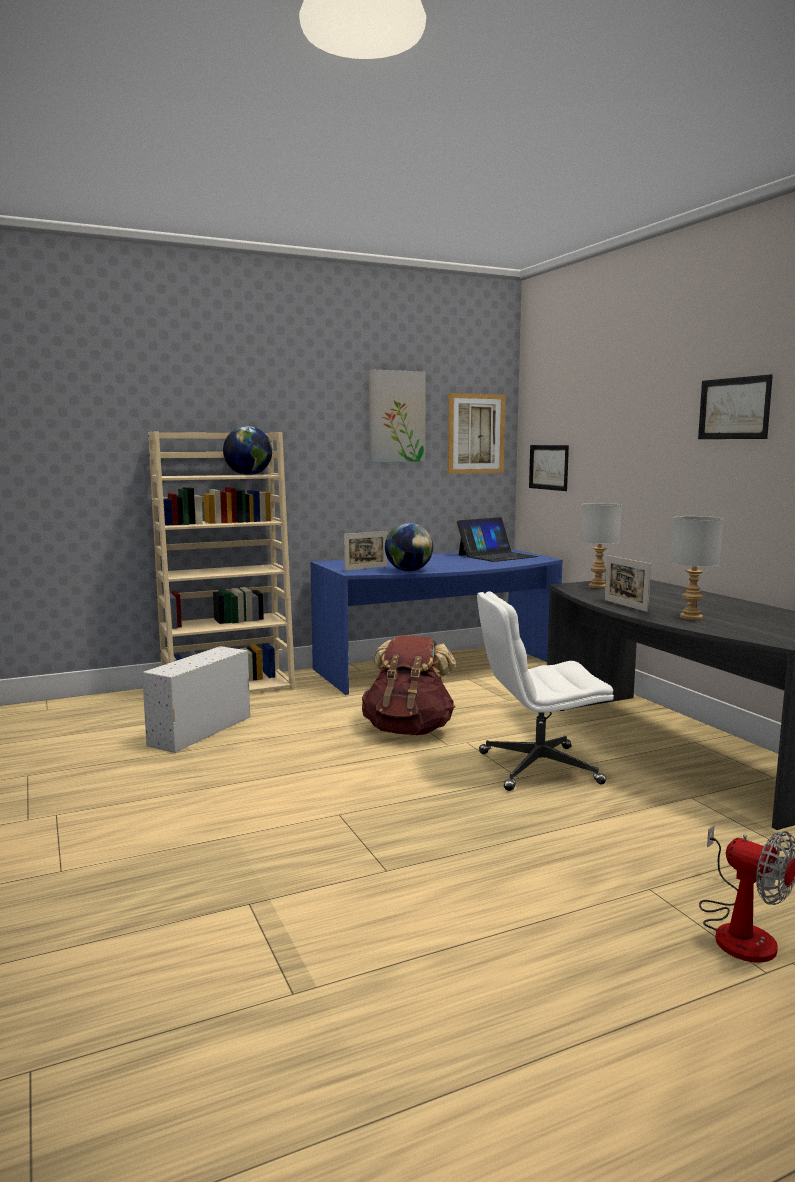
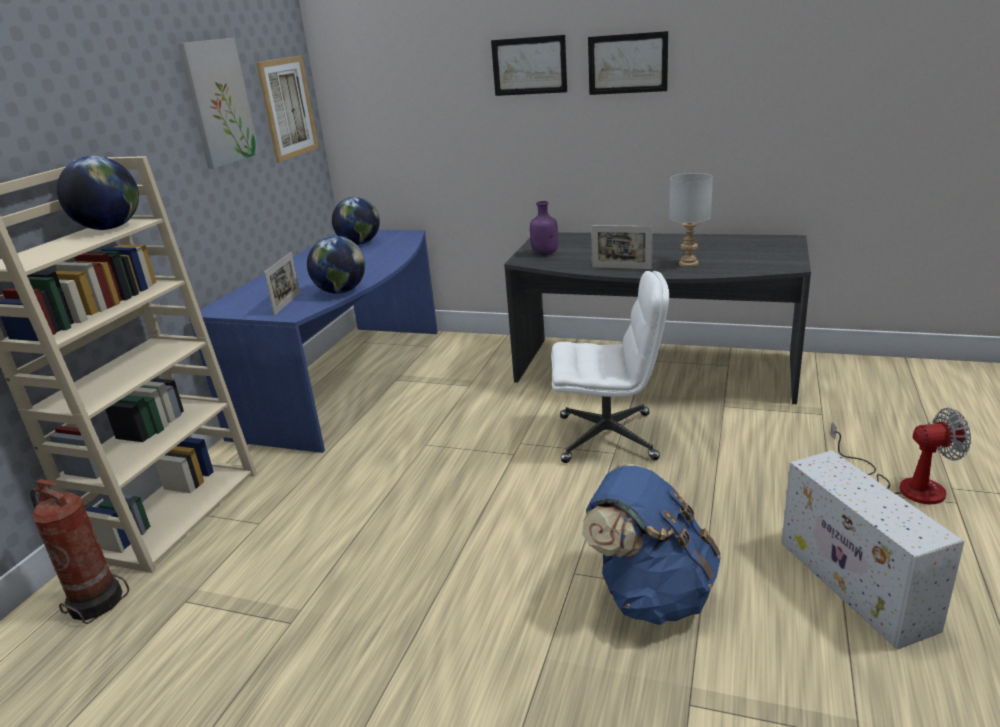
camera: 45 degrees left, 15 degrees up
(135, 704) = (95, 601): none -> fire extinguisher
(199, 731) = (262, 582): white storage box -> white storage box (857, 585)
(356, 850) = (650, 594): none -> blue backpack
(409, 730) = (456, 458): brown backpack -> none
(497, 556) = (359, 243): laptop -> globe
(537, 768) = (608, 437): white office chair -> white office chair turned 120 degrees counterclockwise
(548, 467) = (380, 135): picture -> picture (529, 66)
(598, 586) = (545, 253): grey table lamp -> purple bottle

